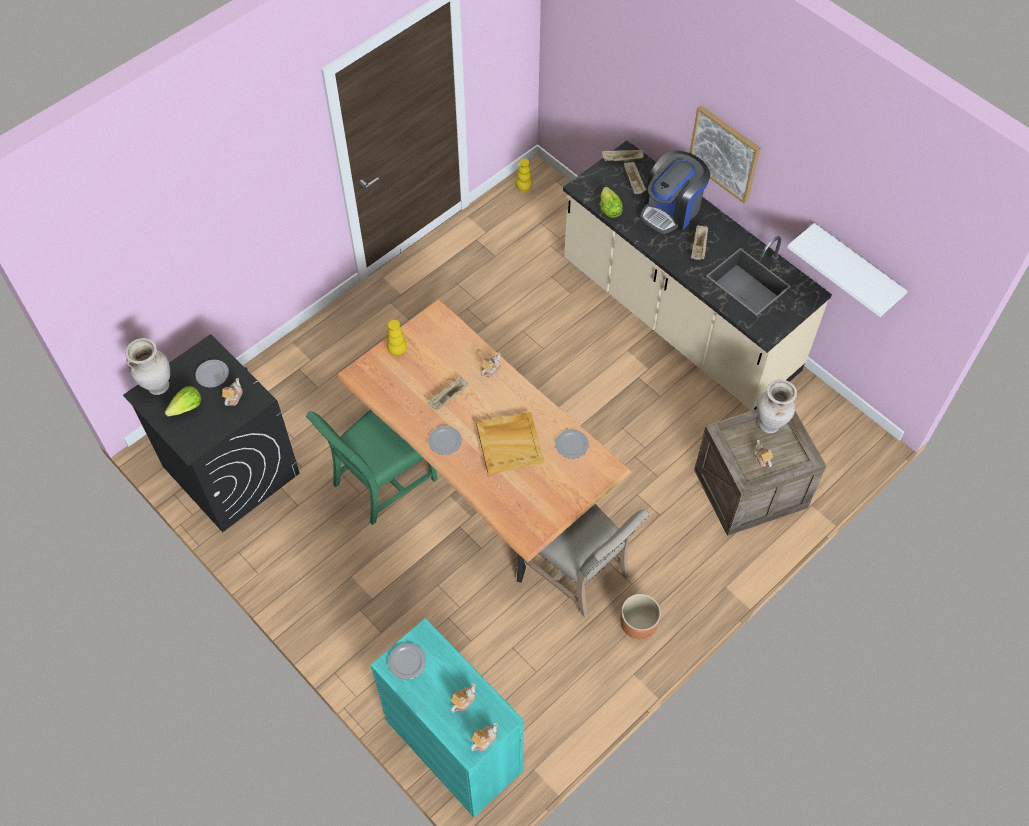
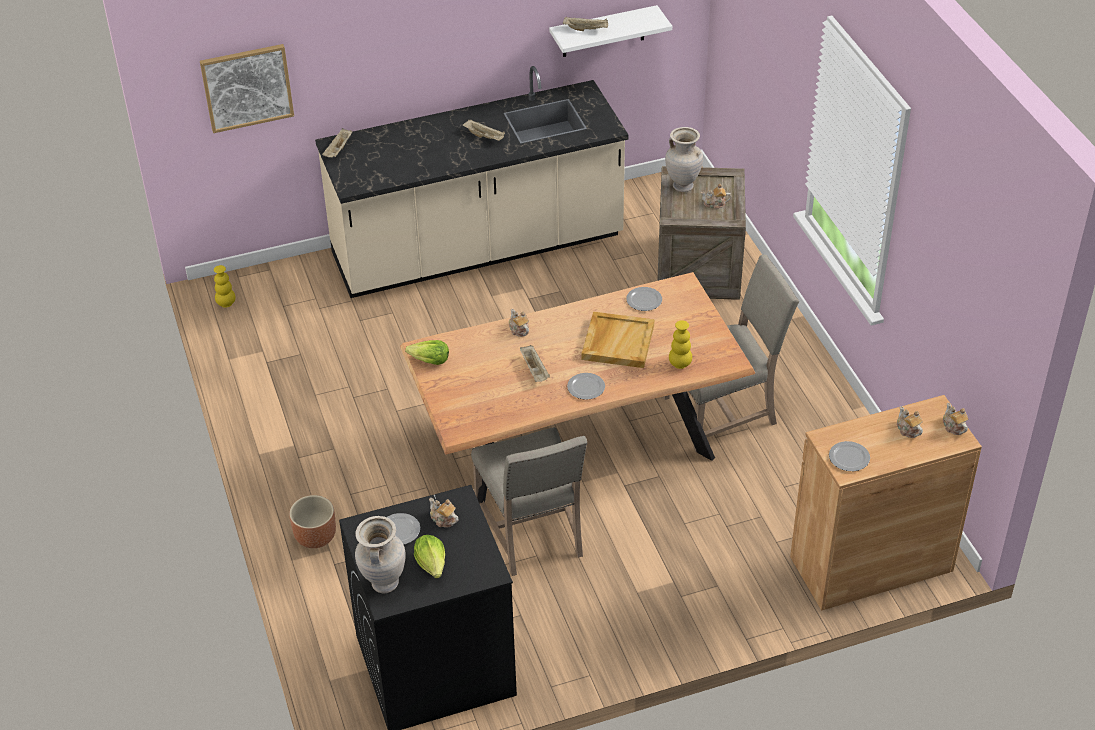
camera: 65 degrees left, 15 degrees down
(381, 482) = (533, 533): green chair -> beige chair
(397, 350) = (447, 392): yellow vase -> yellow vase (680, 364)
(453, 745) = (871, 564): turquoise cabinet -> brown cabinet
(609, 209) = (393, 177): lettuce -> lettuce (429, 361)
(634, 183) = (374, 151): beige tray -> beige tray (586, 29)
(638, 624) = (802, 389): brown planter -> brown planter (315, 536)
(671, 209) = (426, 138): coffee machine -> none
(724, 153) = (433, 47): picture -> picture (247, 87)

